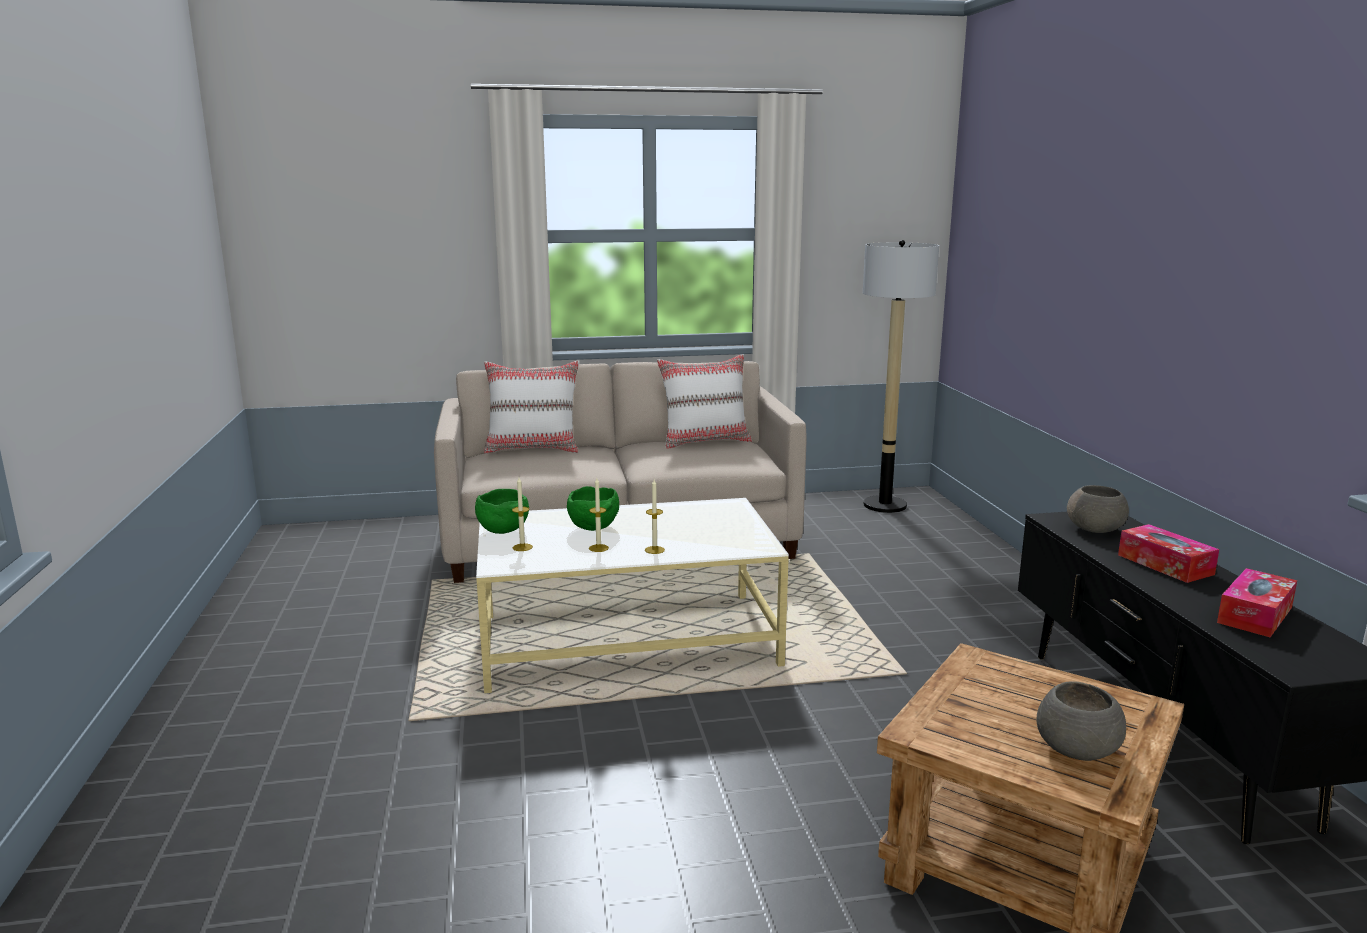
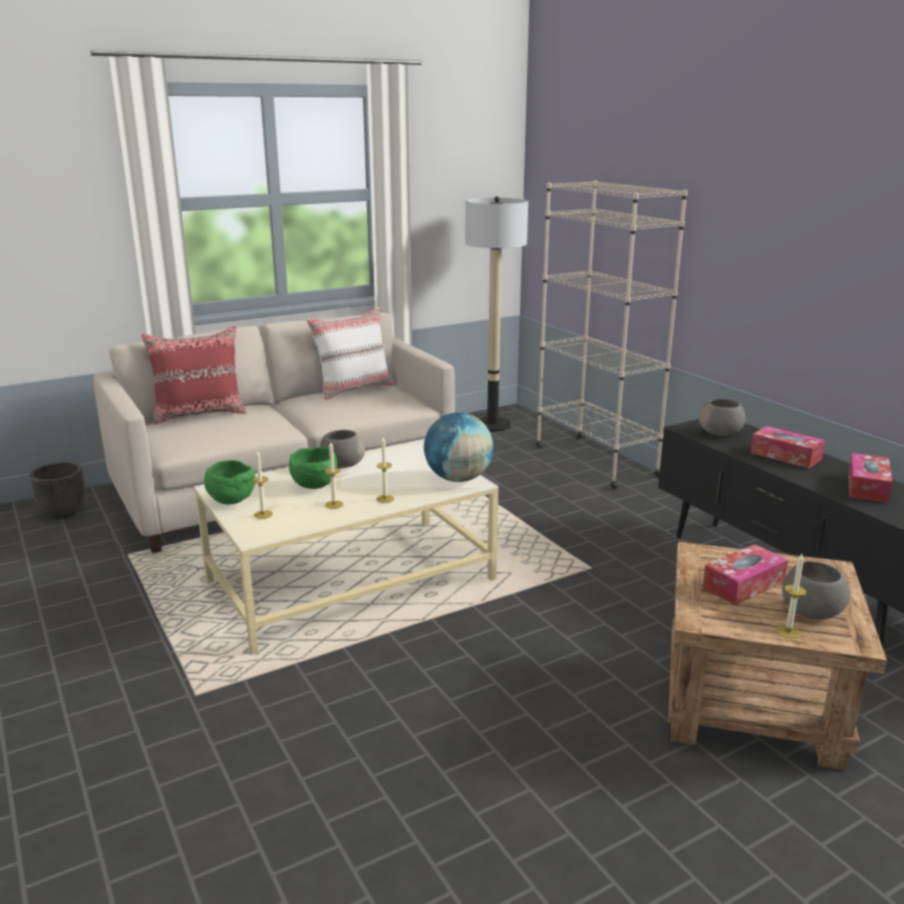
camera: 20 degrees left, 5 degrees up
(401, 534) = (64, 512): none -> black planter
(533, 449) = (200, 414): white pillow -> red pillow
(637, 512) = (342, 465): none -> grey bowl
(749, 541) = (458, 479): none -> globe
(987, 558) = (595, 460): none -> beige bookcase
(1007, 703) = (743, 585): none -> tissue box
(1024, 766) = (788, 632): none -> candle

